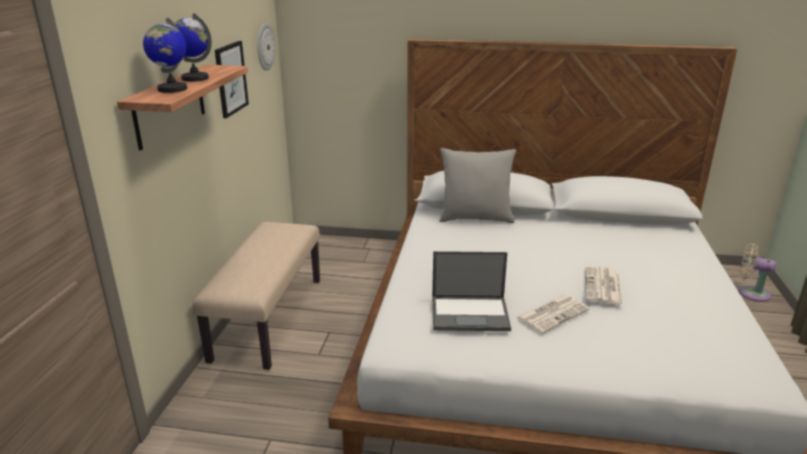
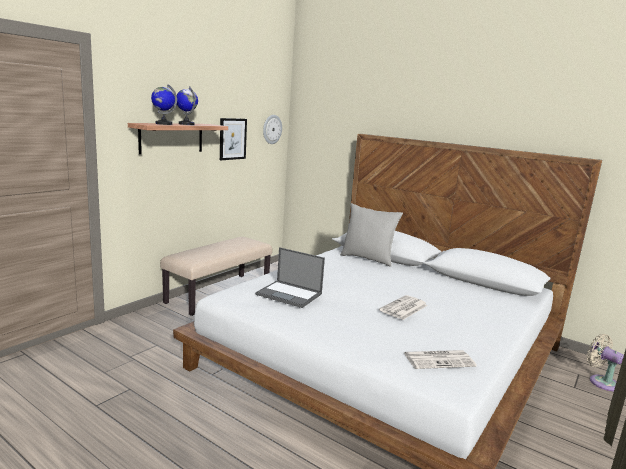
camera: 25 degrees right, 10 degrees down
(552, 314) = (346, 310): newspaper -> newspaper (439, 360)

